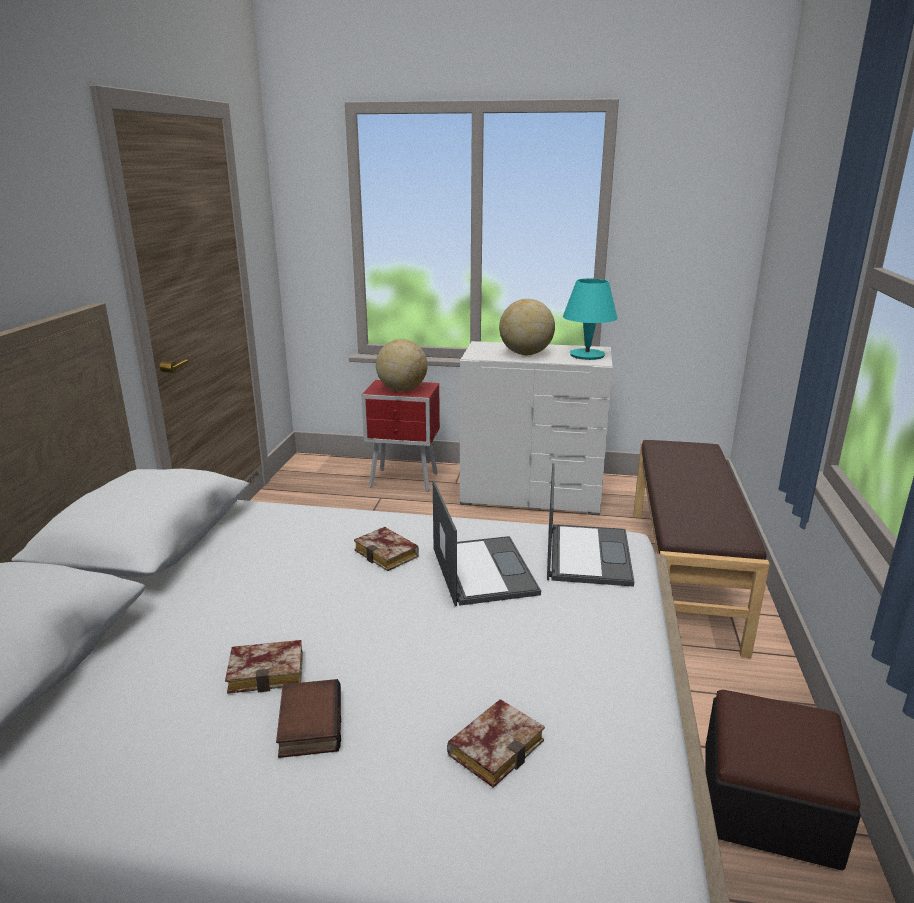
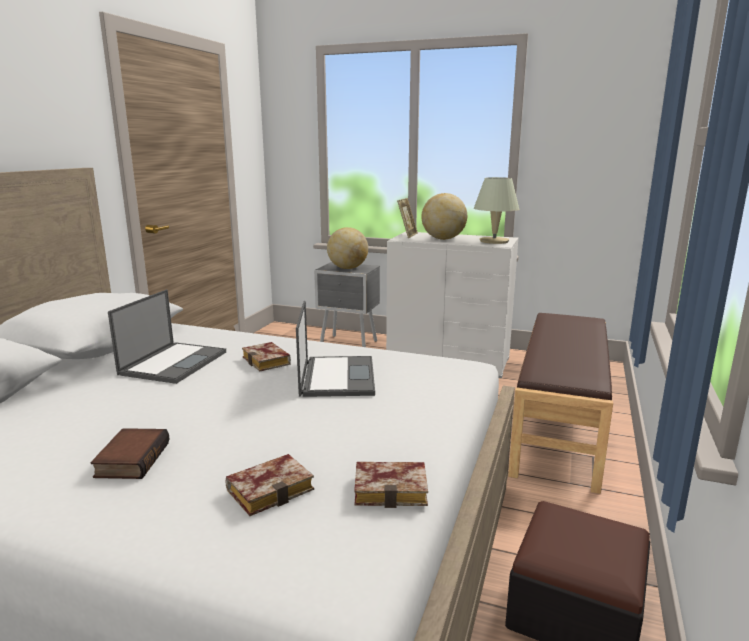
camera: 10 degrees right, 5 degrees down
(269, 671) = (126, 424): book -> book (393, 489)
(405, 481) = (349, 344): red nightstand -> grey nightstand
(479, 349) = (407, 235): none -> picture frame
(586, 355) = (493, 241): turquoise table lamp -> beige table lamp
(587, 554) = (432, 373): laptop -> laptop (174, 362)

